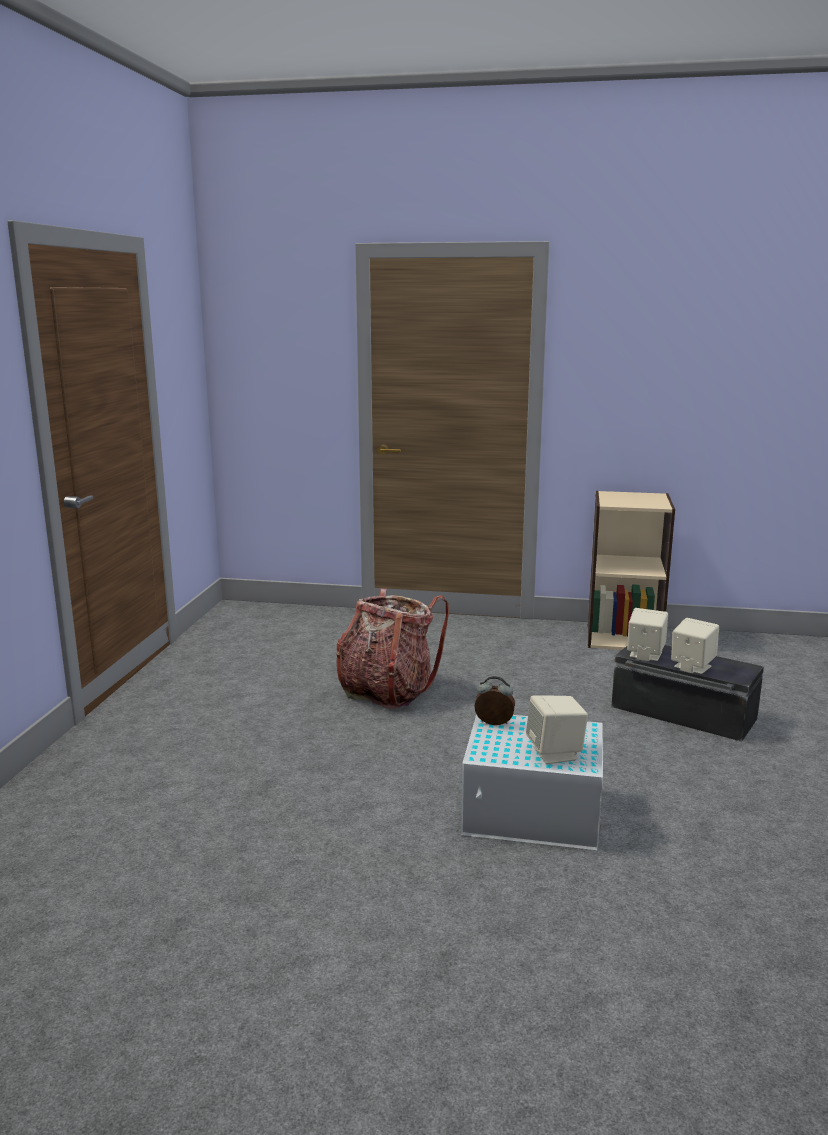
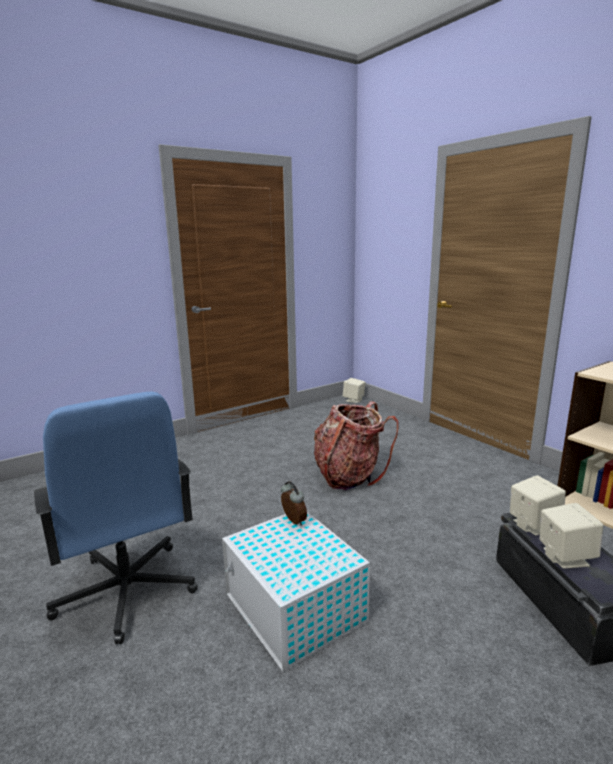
camera: 45 degrees right, 0 degrees up
(361, 890) = (126, 592): none -> blue office chair
(555, 753) = (287, 566): beige speaker -> beige speaker (353, 400)

